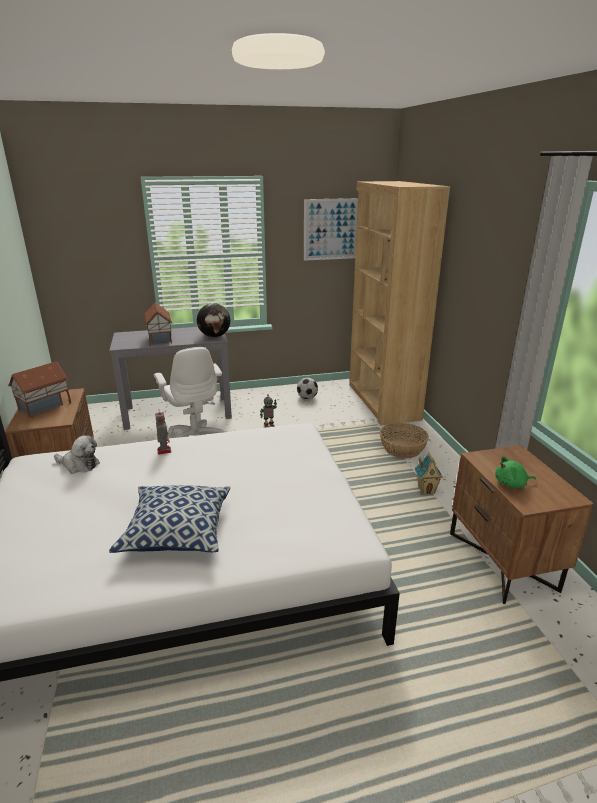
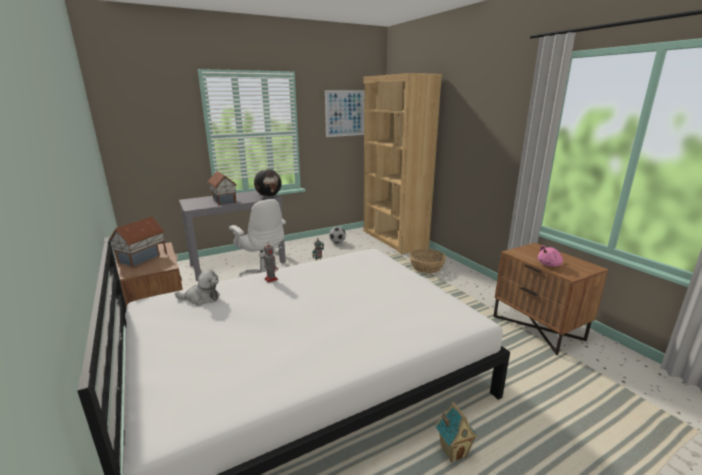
camera: 15 degrees left, 5 degrees down
(176, 531) = (324, 333): pillow -> none
(426, 490) = (459, 291): toy house -> toy house (453, 451)
(512, 484) = (549, 265): green plush toy -> pink plush toy

